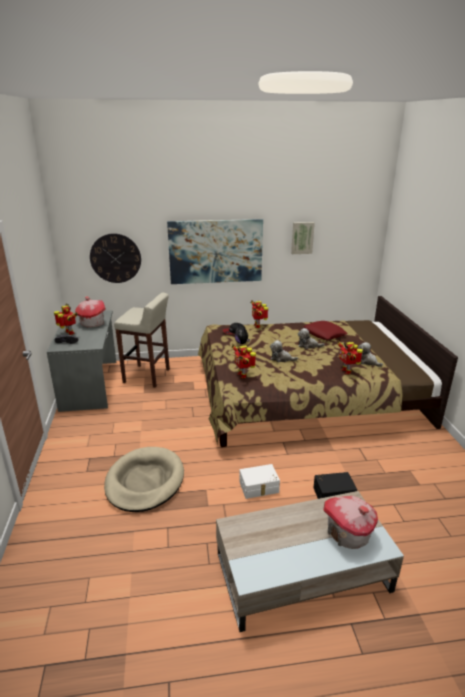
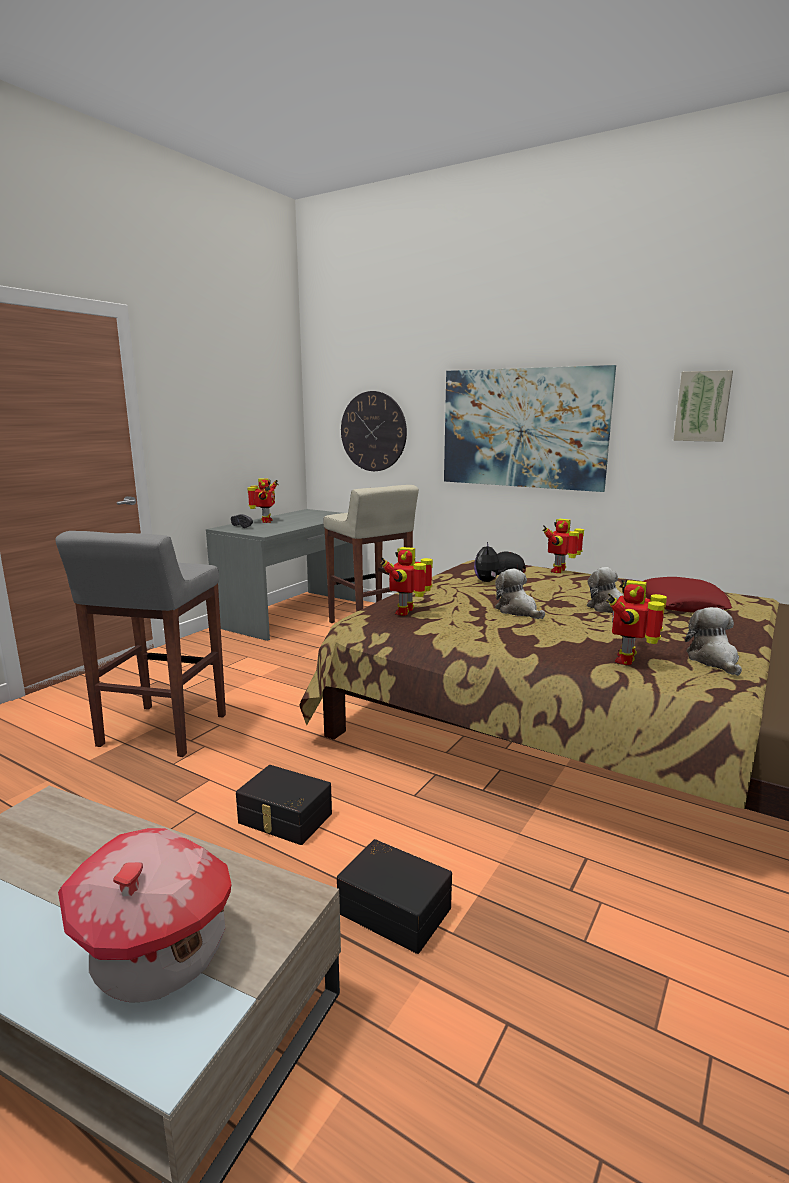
camera: 40 degrees right, 10 degrees down
(92, 323) = (310, 519): toy house -> none
(145, 481) = (162, 731): beige dog bed -> grey stool
(259, 487) = (284, 819): white storage box -> black storage box

